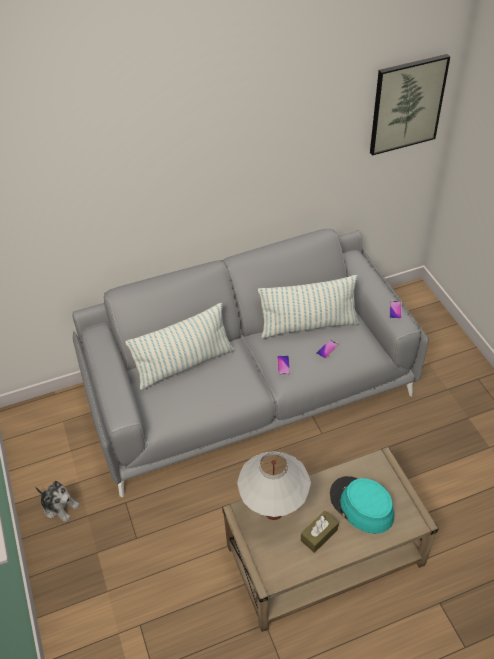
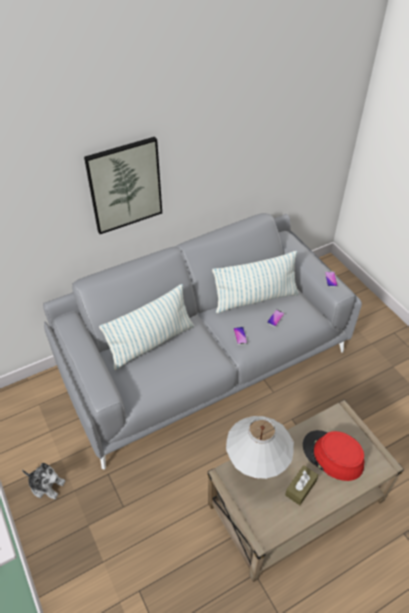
camera: 10 degrees left, 0 degrees up
(361, 505) = (332, 456): turquoise hat -> red hat
(406, 104) = (328, 99): picture -> picture (125, 185)

